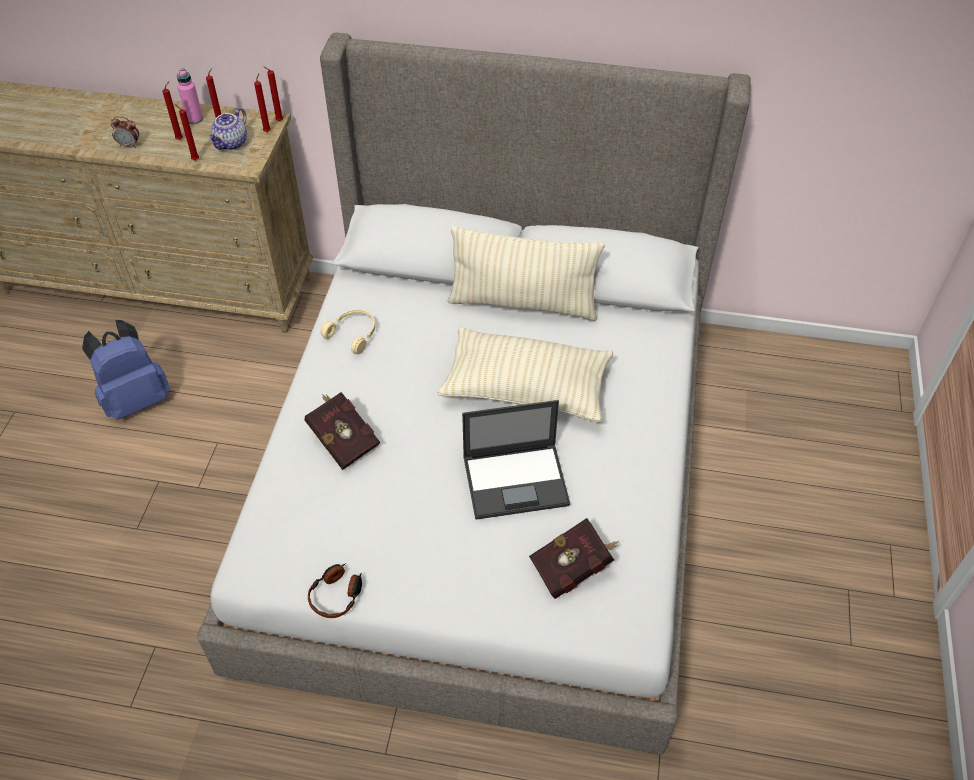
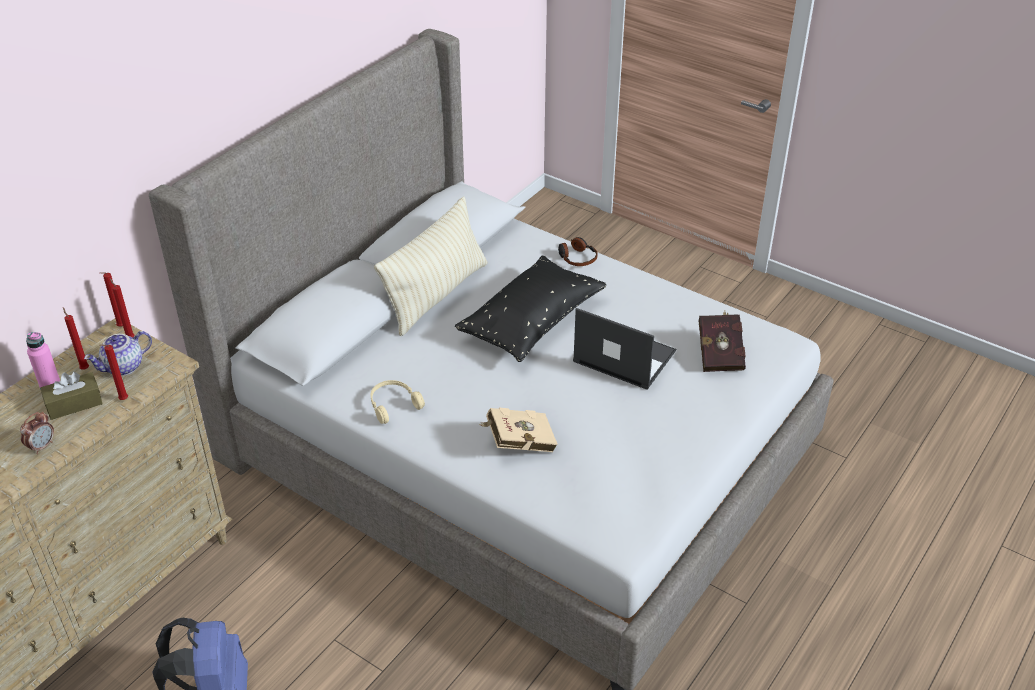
camera: 65 degrees left, 10 degrees down
(180, 139) = (74, 403): red candle -> brown tissue box
(232, 143) = (123, 367): teapot -> teapot turned 90 degrees clockwise
(337, 594) = (680, 490): headphones -> headphones (576, 257)
(342, 439) = (518, 443): red book -> beige book
(517, 480) = (623, 356): laptop -> laptop turned 75 degrees counterclockwise
(526, 388) = (532, 322): beige pillow -> black pillow

